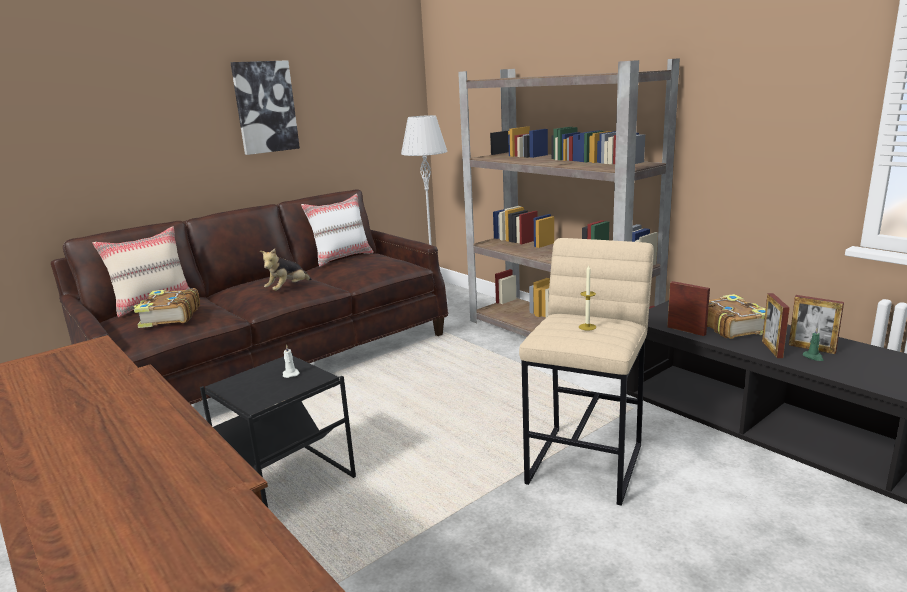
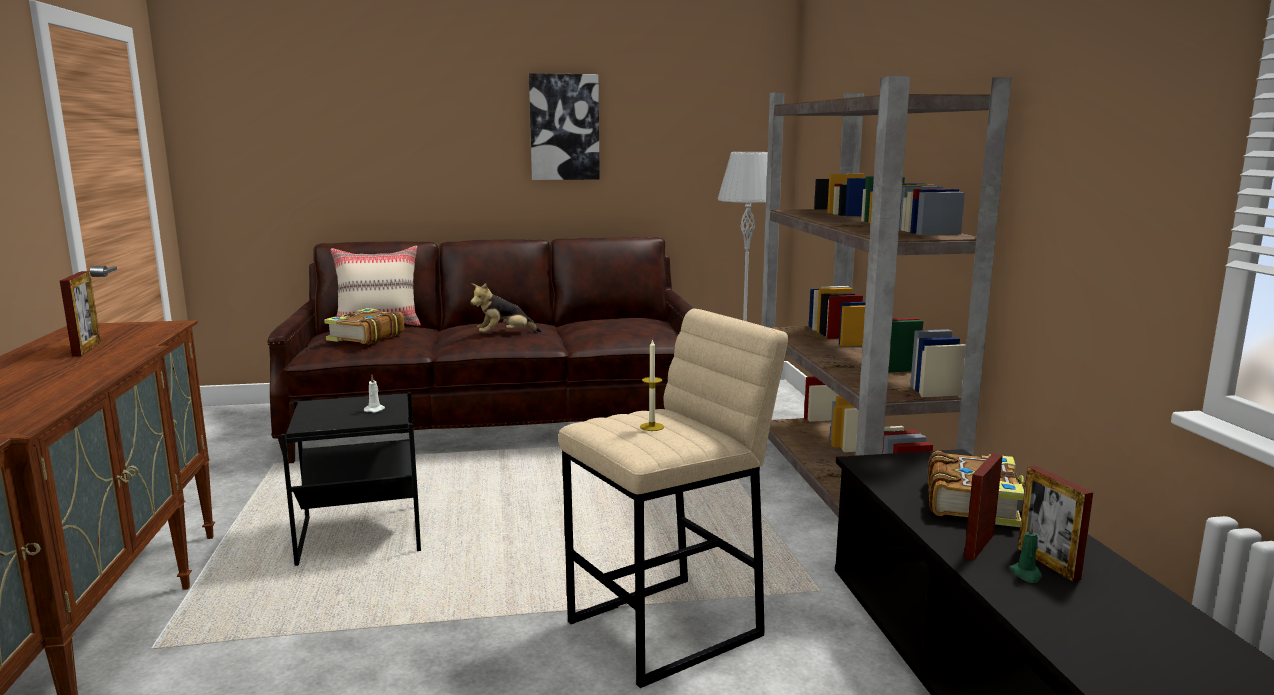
camera: 30 degrees right, 5 degrees down
(342, 257) = (612, 317): white pillow -> none
(686, 330) = (894, 490): picture frame -> picture frame (86, 349)

